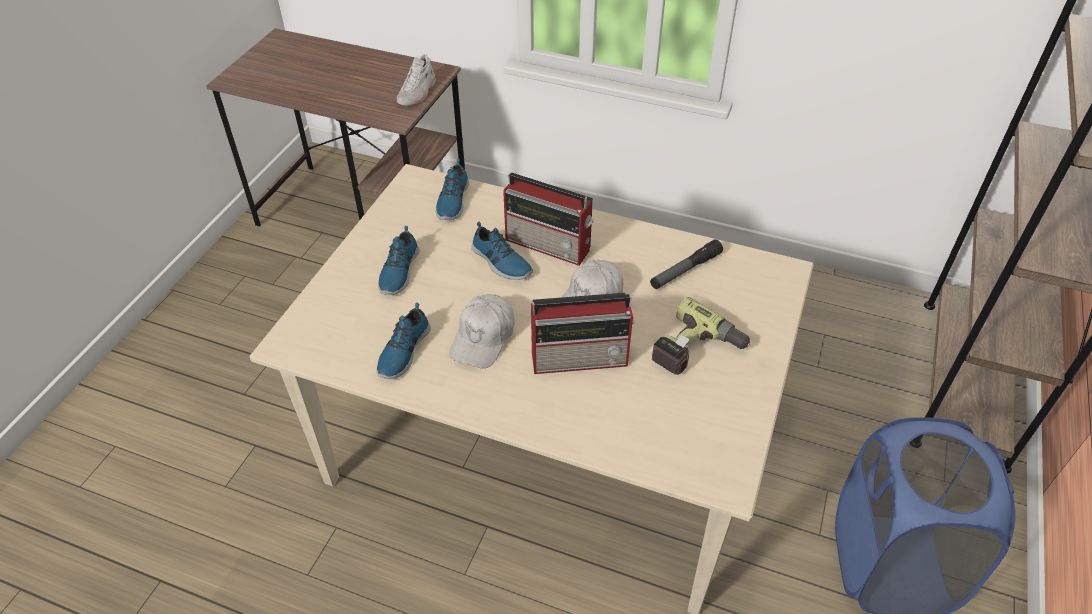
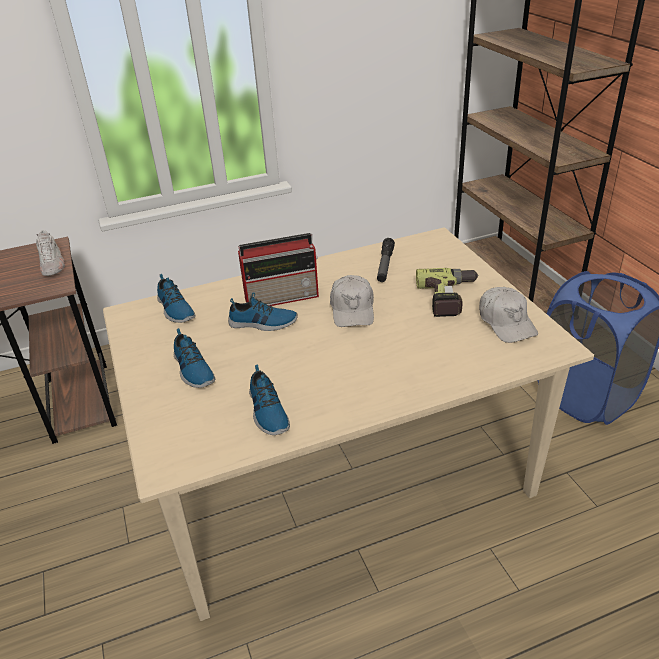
camera: 40 degrees left, 10 degrees down
(483, 338) = (314, 369): white cap -> white cap (506, 322)
(581, 358) = (393, 341): radio -> none

